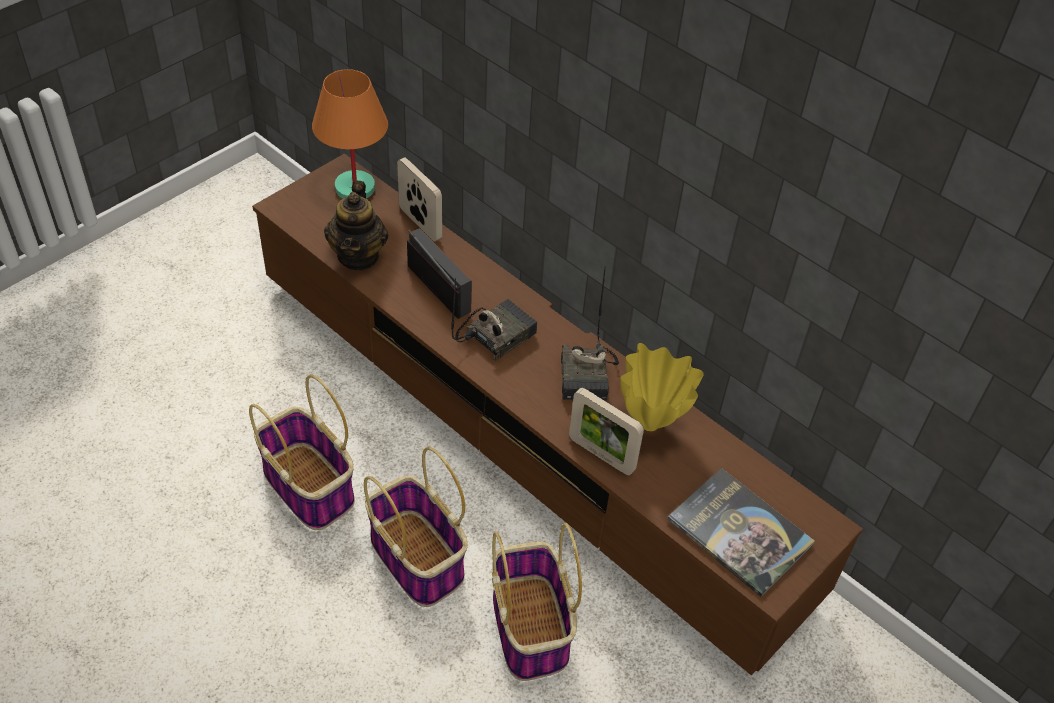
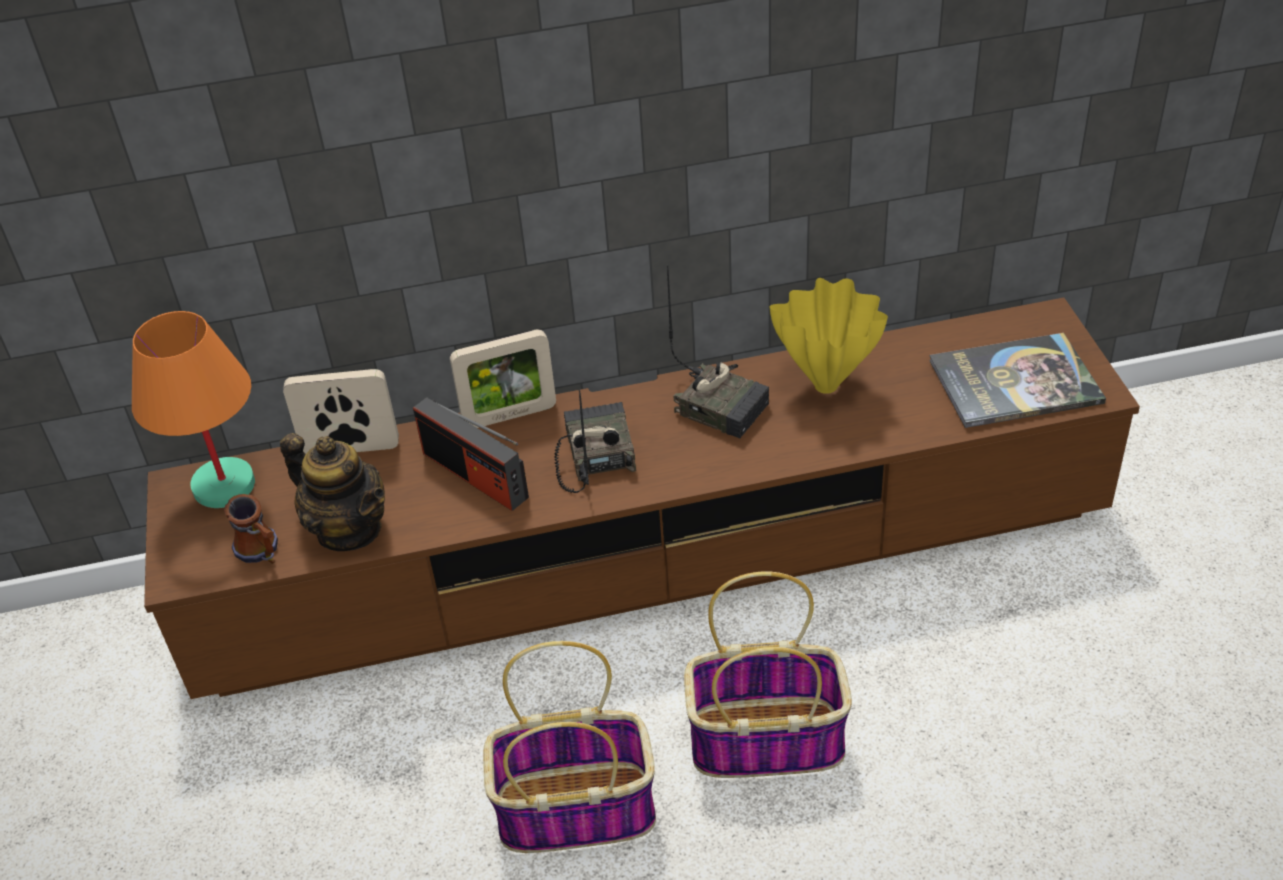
camera: 50 degrees left, 5 degrees down
(317, 230) = (262, 553): none -> mug
(438, 288) = (475, 475): radio -> radio turned 135 degrees counterclockwise
(531, 629) = (933, 673): basket -> none
(601, 455) = (841, 442): picture frame -> picture frame (509, 415)

